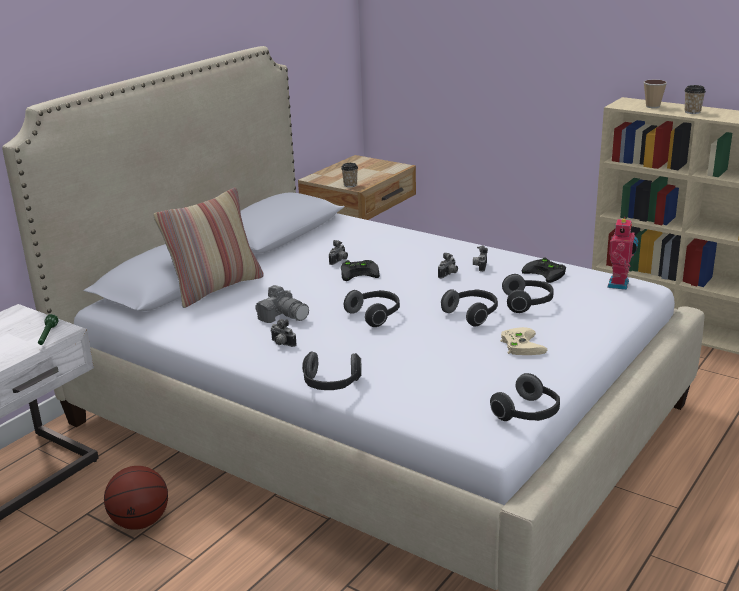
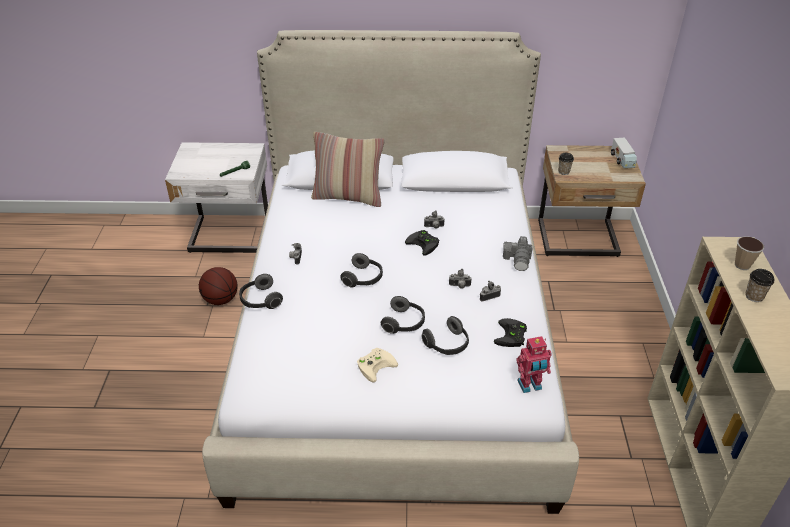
camera: 55 degrees right, 15 degrees up
(283, 316) = (332, 241): camera -> camera (518, 260)
(370, 162) = (622, 160): none -> toy truck
(528, 414) = (280, 404): headphones -> none

